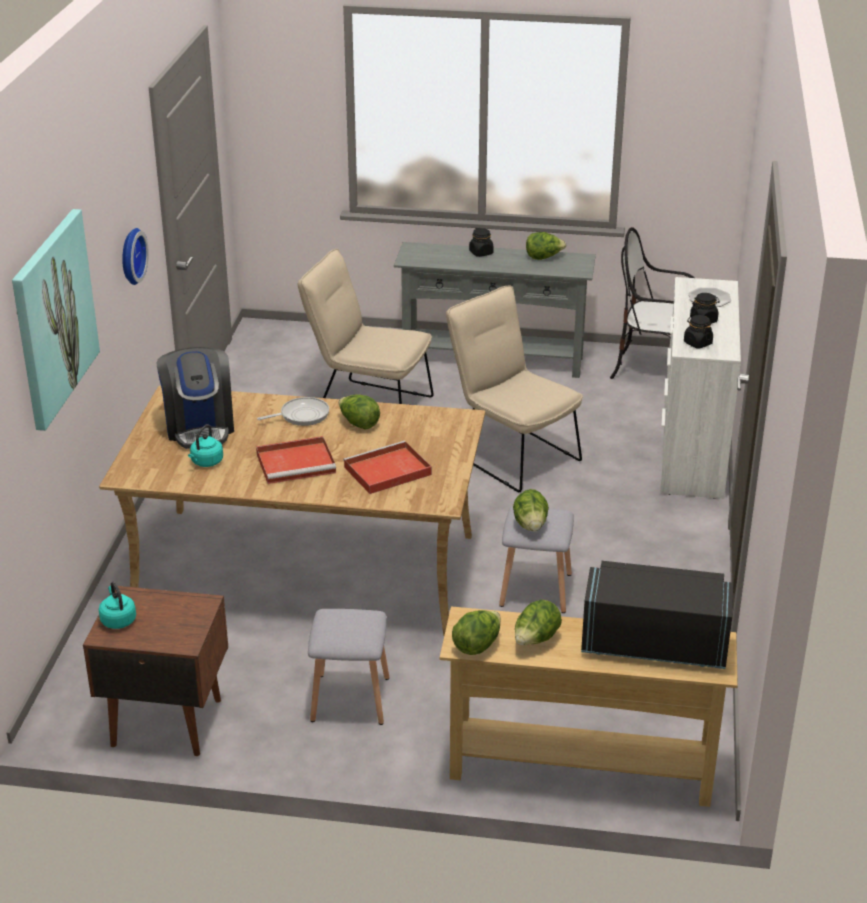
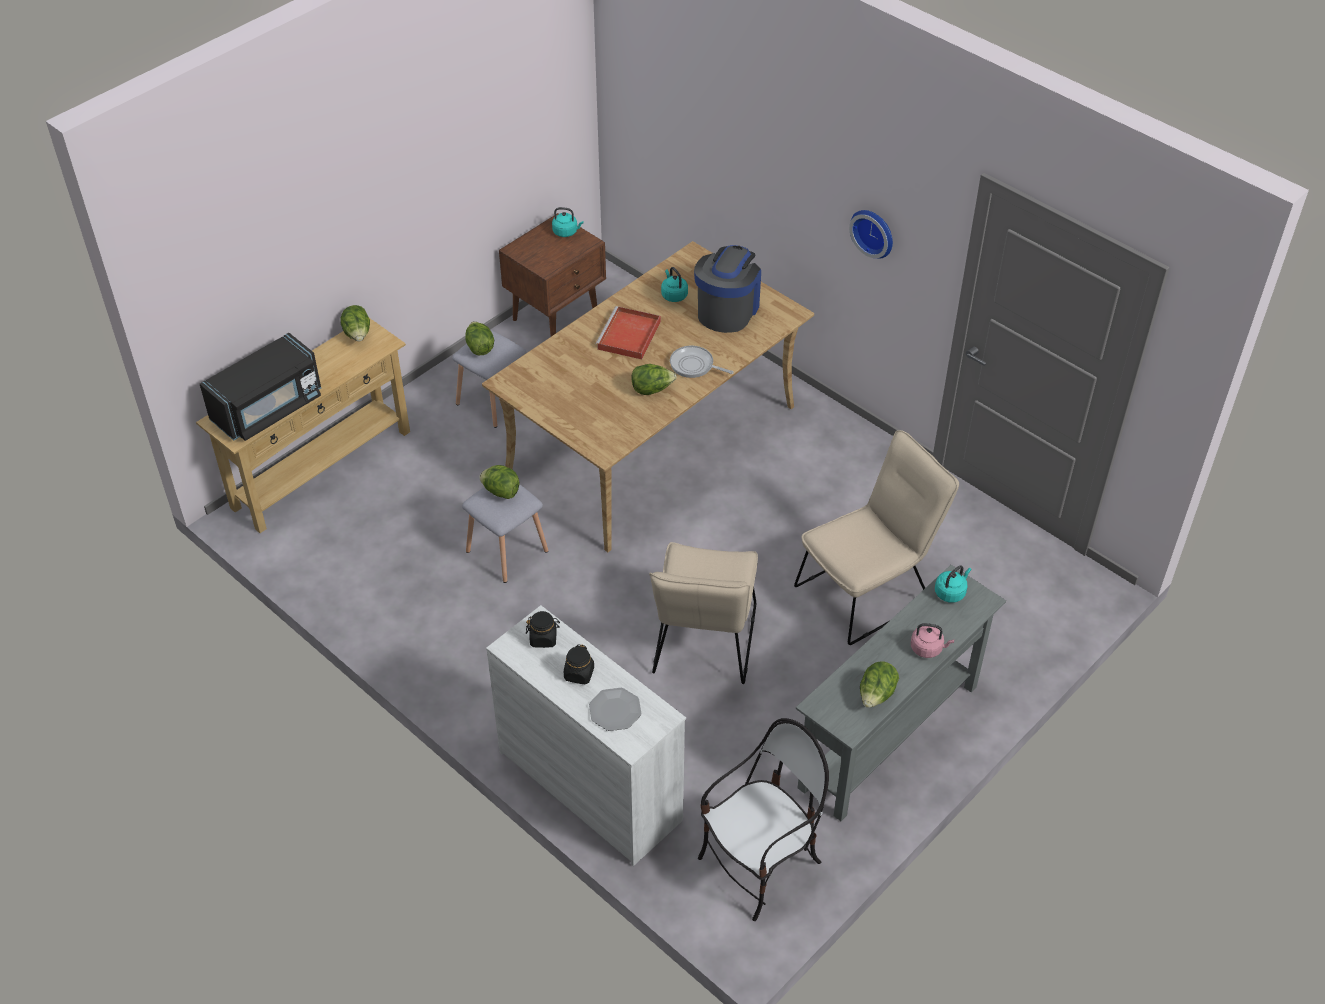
camera: 125 degrees right, 15 degrees up
(53, 317) = (730, 124): picture -> none
(200, 427) = (727, 309): coffee machine -> coffee machine turned 90 degrees clockwise
(301, 415) = (694, 365): frying pan -> frying pan turned 105 degrees clockwise
(386, 471) = (572, 373): red tray -> none
(420, 258) = (951, 592): none -> turquoise kettle
(481, 253) = (928, 648): black jar -> pink kettle
(510, 454) = (703, 646): beige chair -> beige chair turned 105 degrees clockwise
(536, 640) = (333, 361): lettuce -> lettuce (479, 347)

